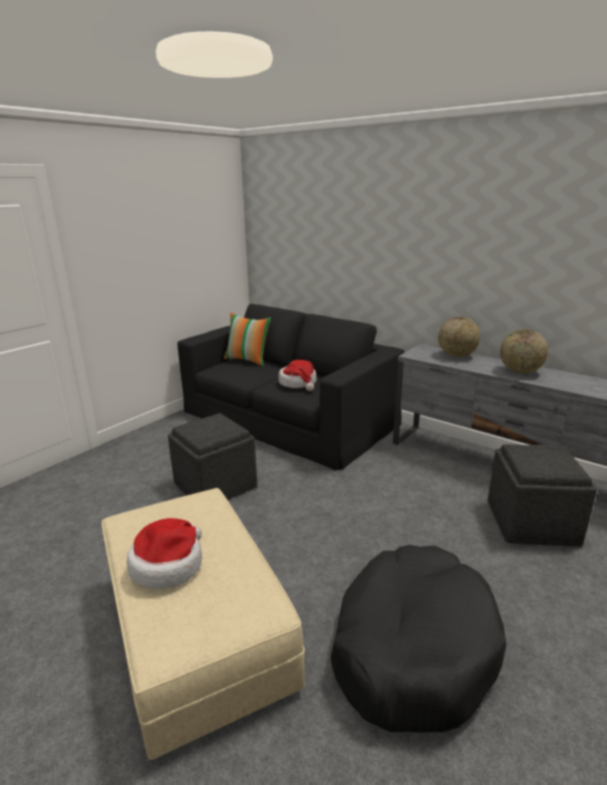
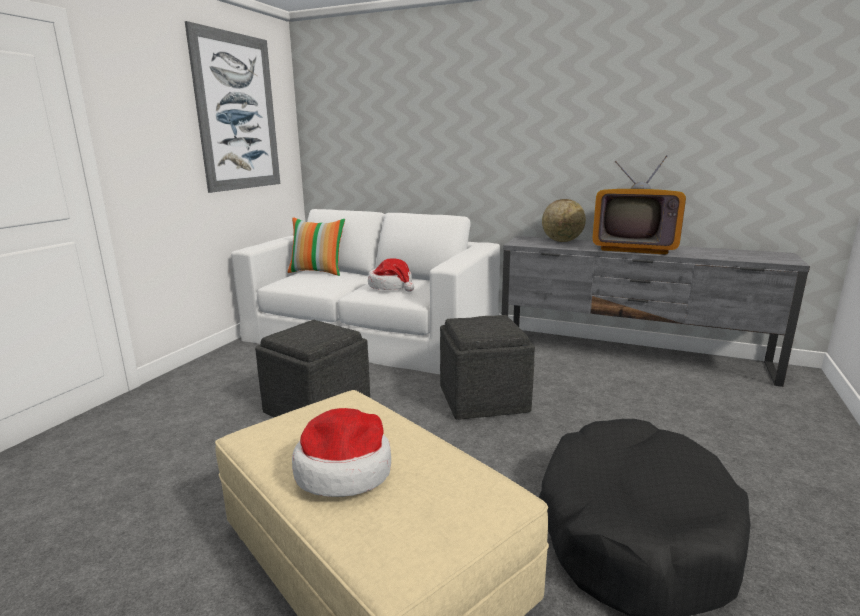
camera: 15 degrees left, 5 degrees down
(187, 225) = (237, 113): none -> picture
(289, 417) = (373, 334): black sofa -> white sofa
(520, 372) = (634, 248): globe -> television
(531, 523) = (677, 398): grey ottoman -> grey ottoman (483, 399)

